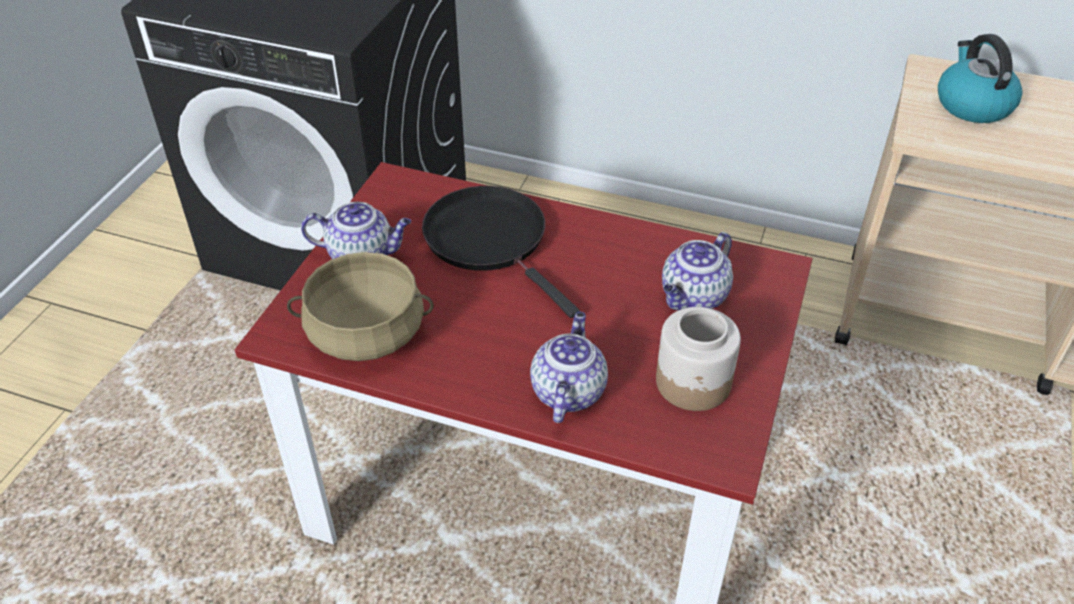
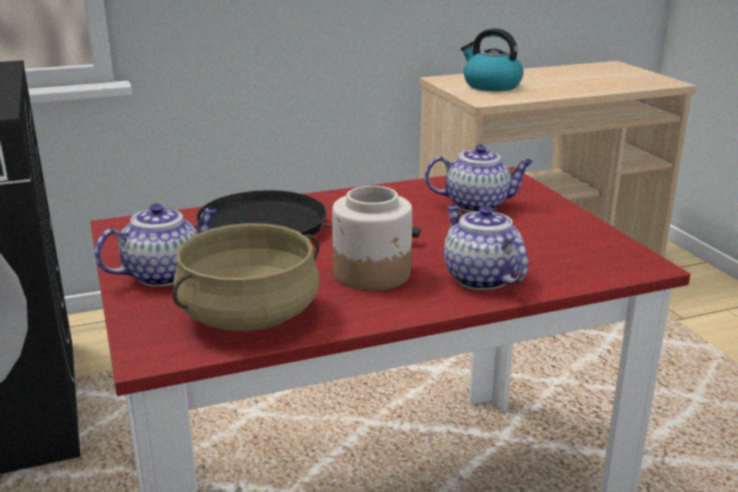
camera: 40 degrees left, 20 degrees down
(693, 383) = (554, 240): jar -> jar (373, 273)
(694, 298) = (478, 205): teapot -> teapot turned 90 degrees counterclockwise

